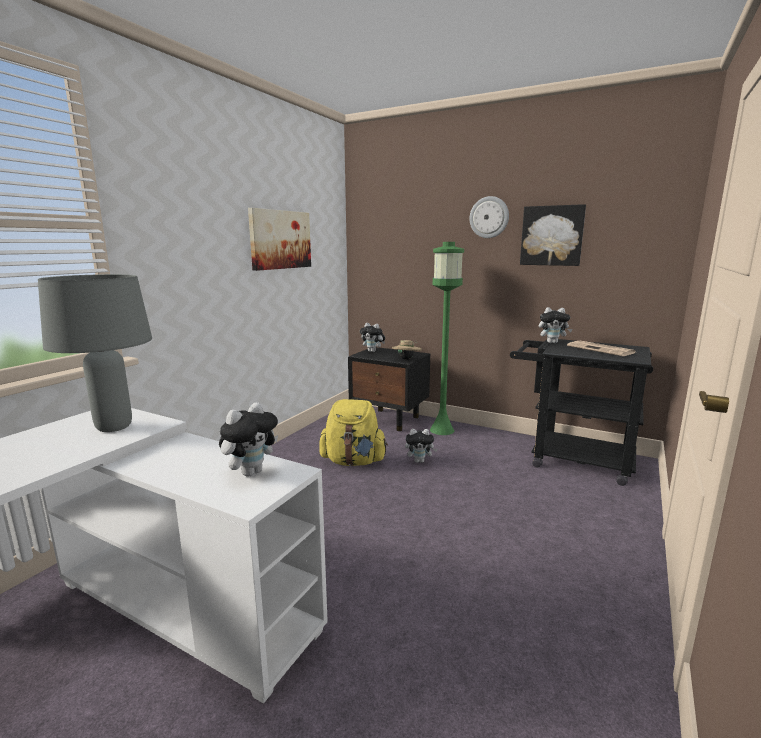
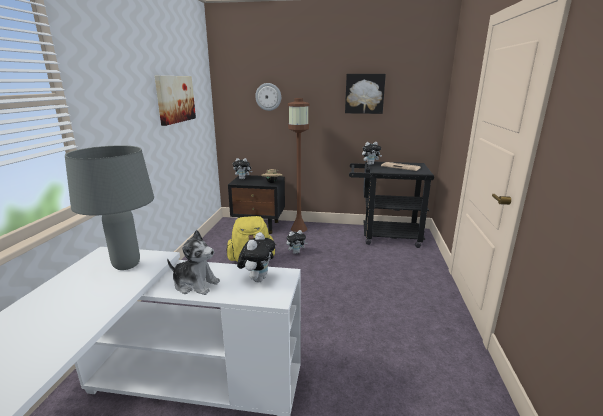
camera: 20 degrees left, 5 degrees up
(171, 464) = (195, 284): none -> plush toy
(442, 430) = (299, 229): green floor lamp -> brown floor lamp
(489, 217) = (322, 80): wall clock -> wall clock (268, 96)

